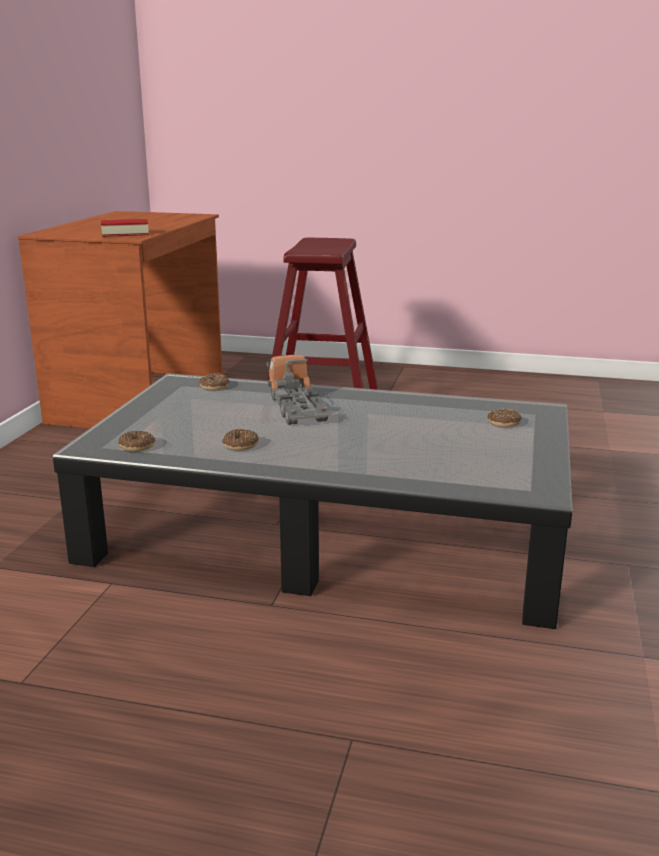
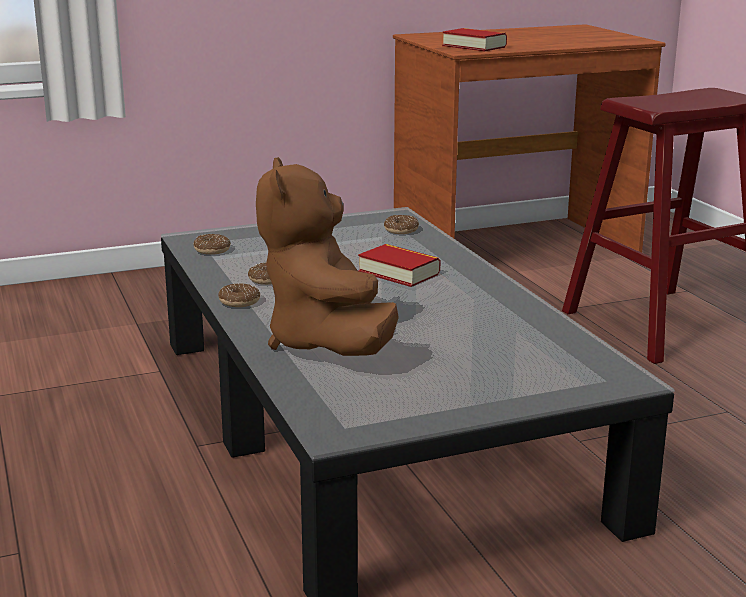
camera: 55 degrees right, 0 degrees up
(297, 409) = (399, 273): toy truck -> book
(395, 459) = (327, 344): none -> brown plush toy
(503, 423) = (527, 368): donut -> donut (239, 302)

